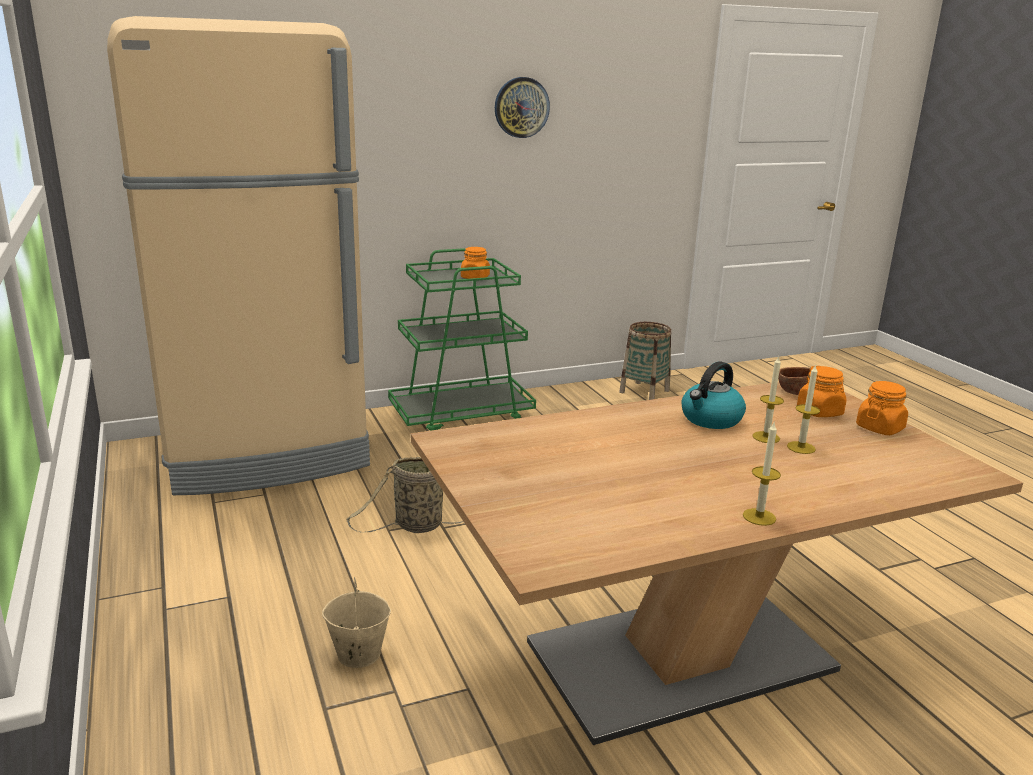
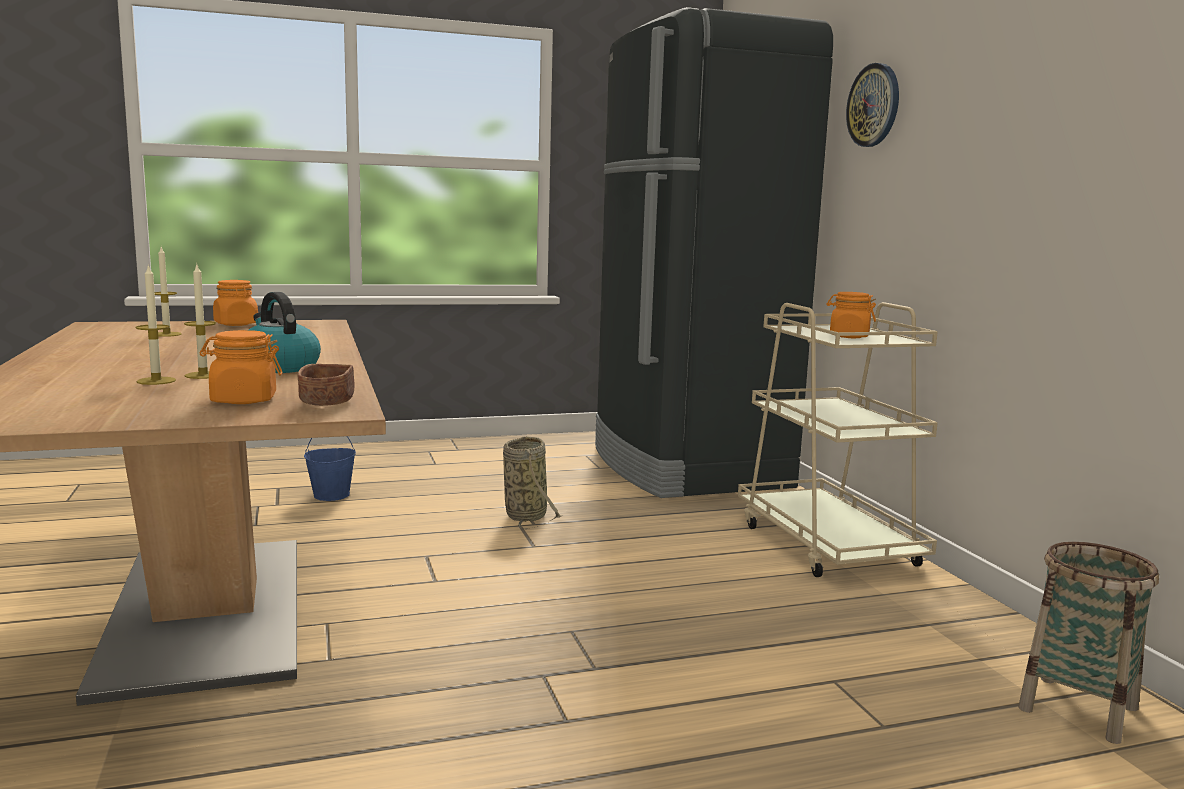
camera: 95 degrees right, 10 degrees down
(267, 453) = (685, 466): beige fridge -> black fridge
(358, 654) = (331, 495): beige bucket -> blue bucket
(462, 417) = (827, 544): green cart -> beige cart
(521, 107) = (1025, 85): wall clock -> wall clock (874, 105)
(759, 517) = (52, 356): candle -> candle (167, 334)
(880, 428) = (150, 413): orange jar -> orange jar (236, 324)

